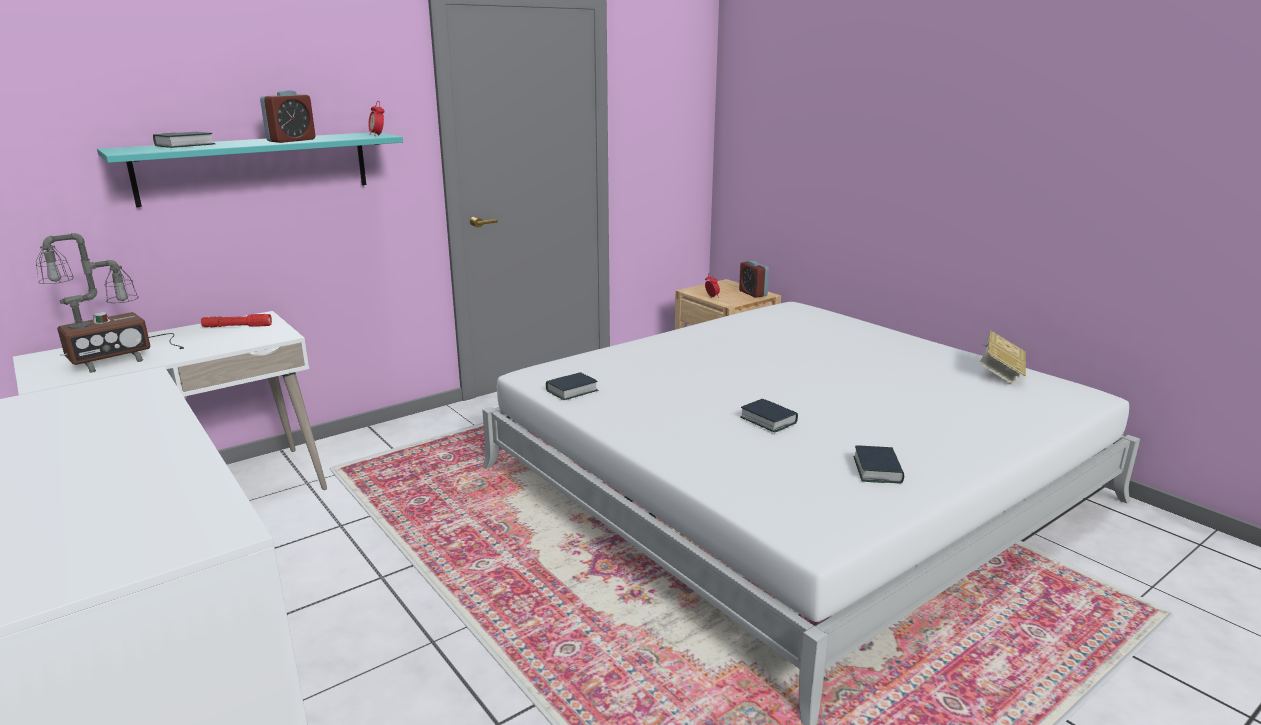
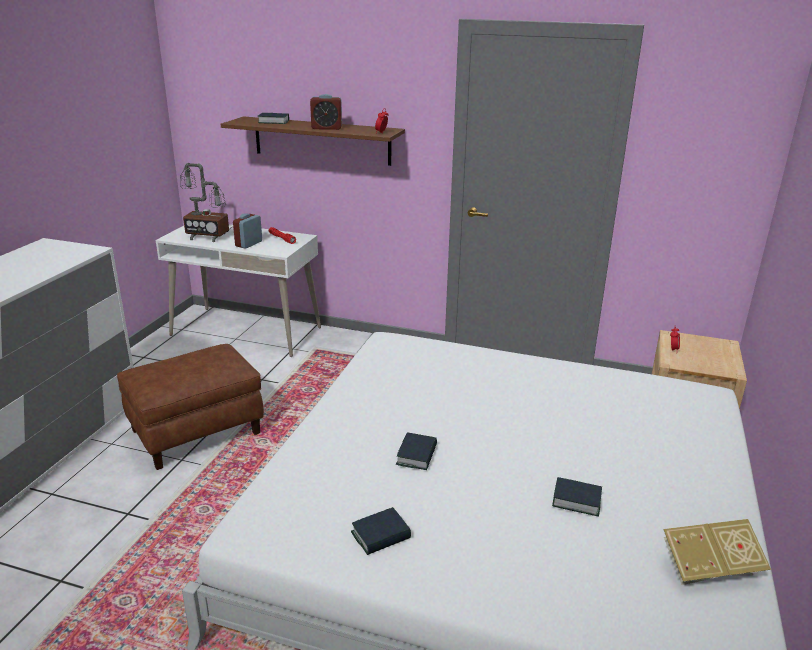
camera: 55 degrees right, 5 degrees up
(255, 167) = (322, 140): turquoise shelf -> brown shelf
(385, 612) = (196, 432): none -> brown ottoman
(571, 391) = (377, 362): book -> book (576, 500)
(753, 293) = (722, 365): alarm clock -> alarm clock (249, 244)

